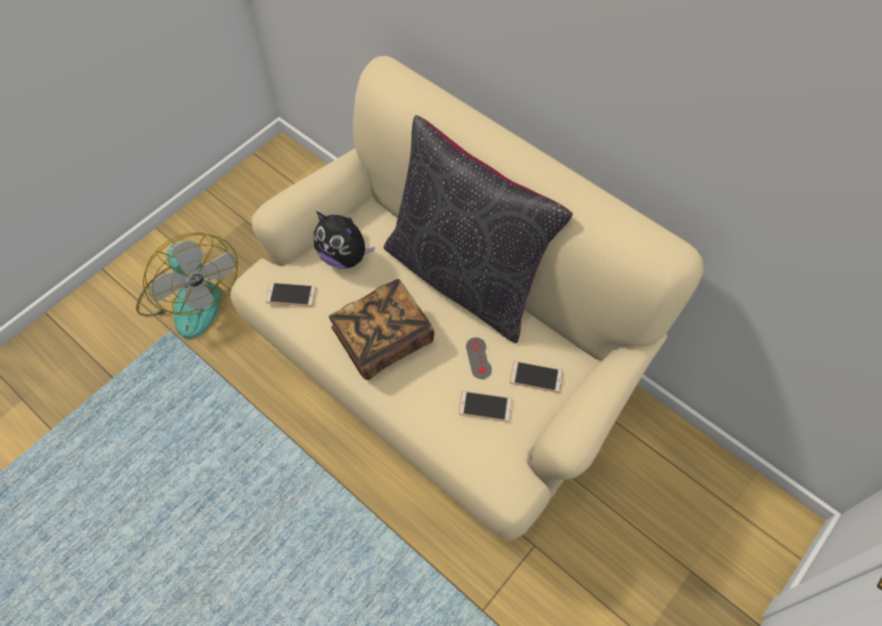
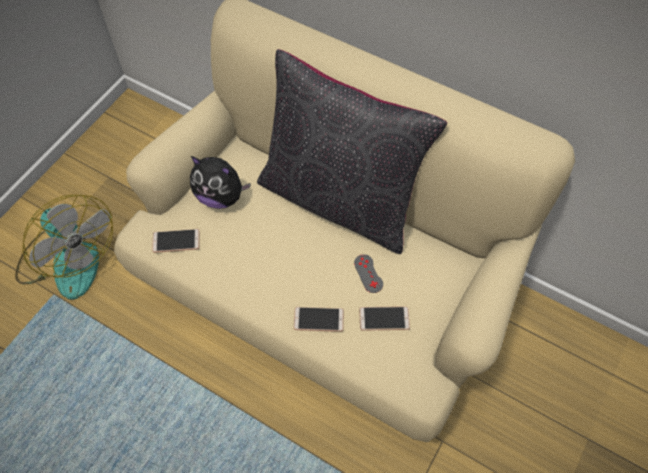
camera: 10 degrees left, 0 degrees up
(383, 339) = (274, 270): book -> none
(536, 377) = (425, 283): phone -> phone (318, 319)

